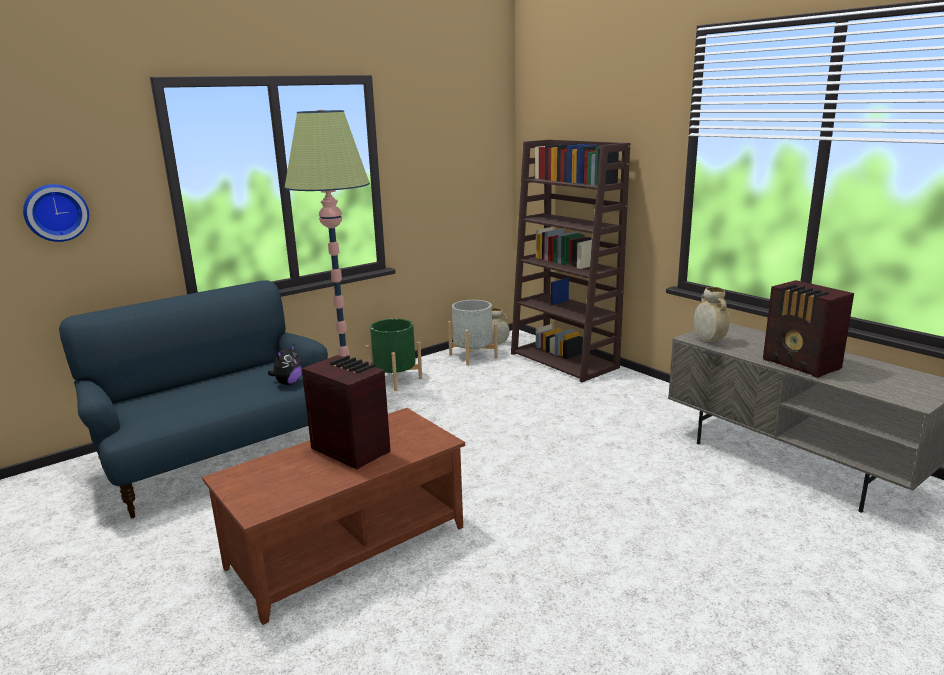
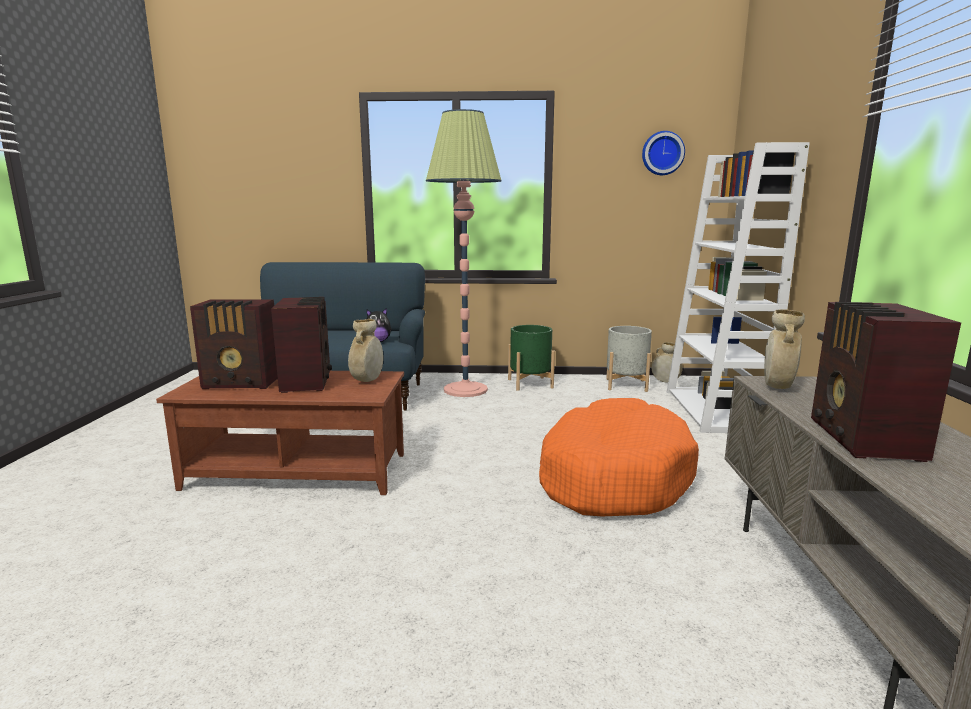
camera: 40 degrees right, 5 degrees down
(56, 212) = (285, 190): wall clock -> wall clock (662, 153)
(291, 476) = (243, 383): none -> radio
(401, 428) = (367, 380): none -> beige vase
(565, 360) = (715, 411): brown bookcase -> white bookcase
(583, 439) = (612, 476): none -> orange dog bed

